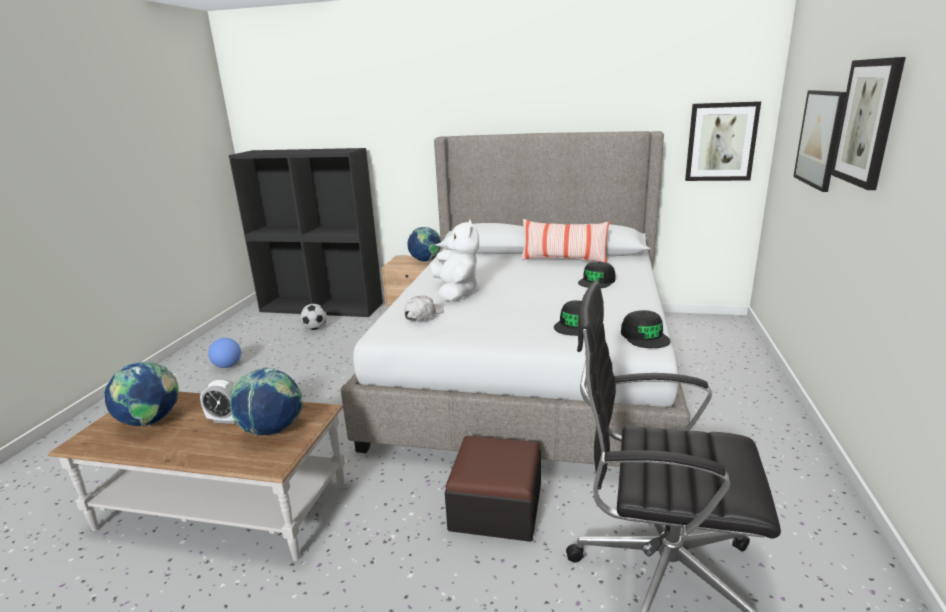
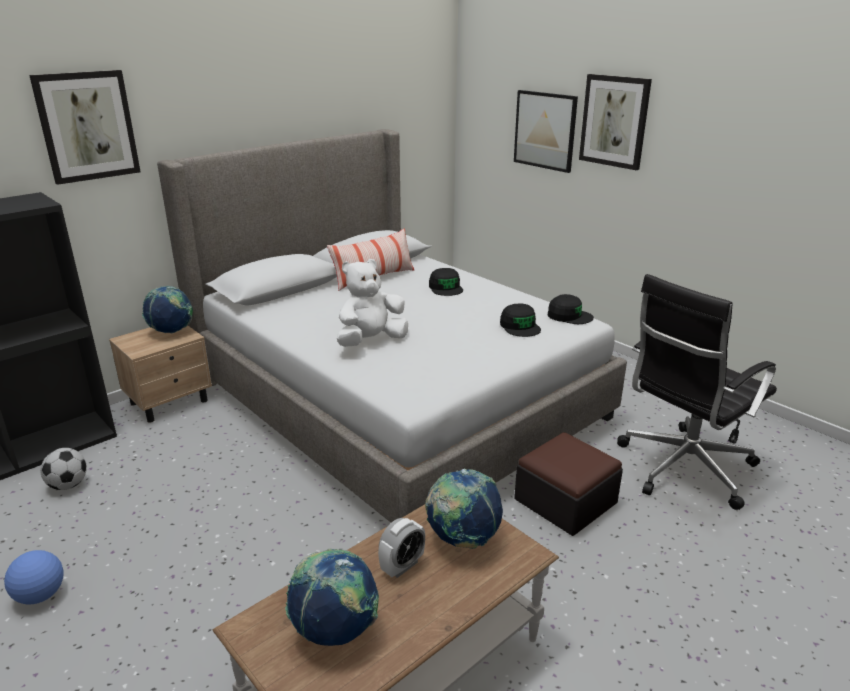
camera: 55 degrees left, 5 degrees up
(423, 315) = (408, 370): white cap -> none
(456, 292) = (371, 341): white plush toy -> white plush toy turned 60 degrees counterclockwise
(721, 142) = (423, 134): picture -> picture (87, 126)

